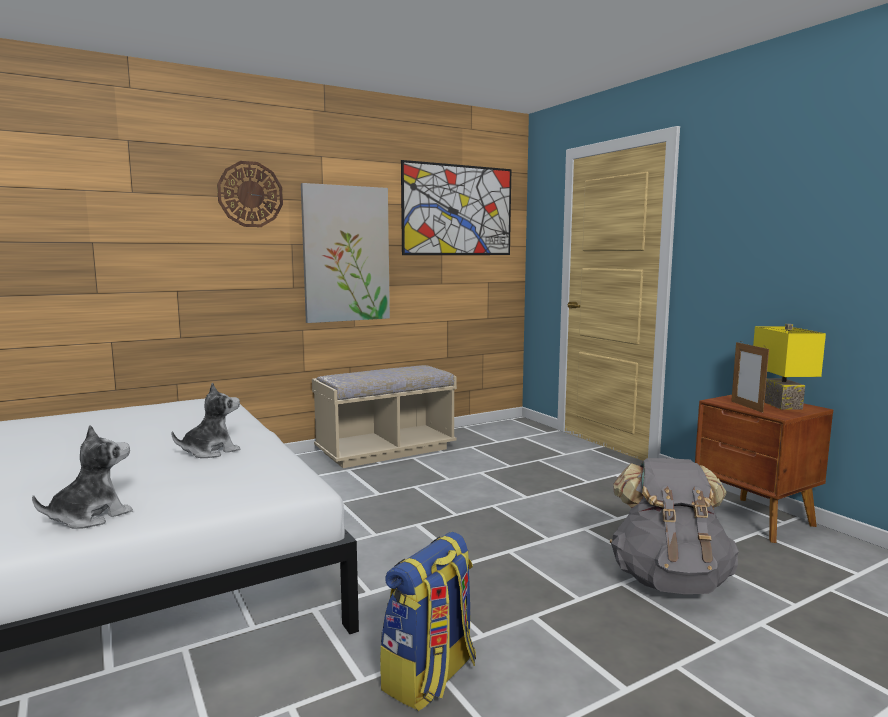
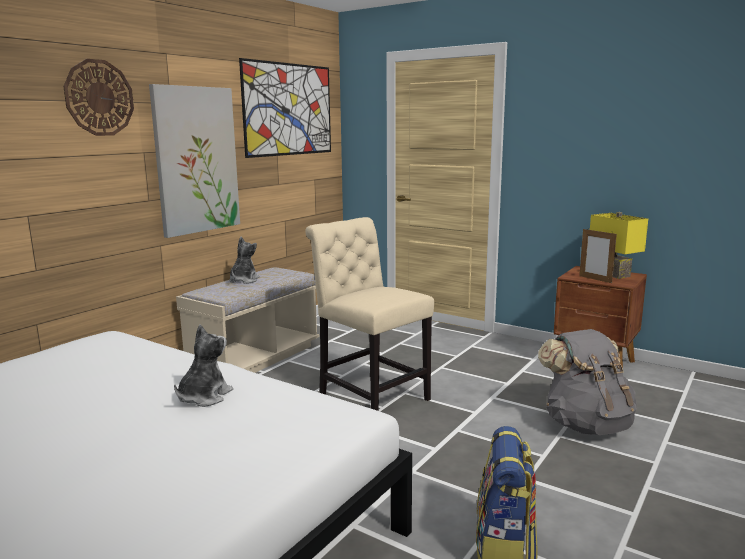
camera: 25 degrees left, 5 degrees up
(90, 517) = (196, 495): plush toy -> plush toy (243, 280)
(454, 502) = (370, 396): none -> beige chair

